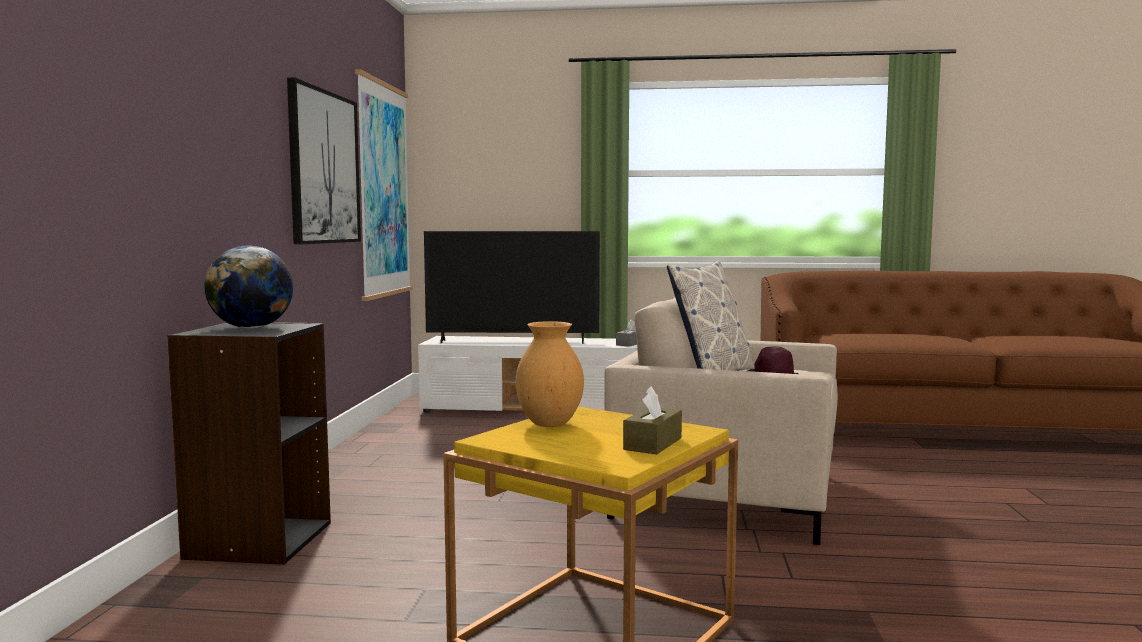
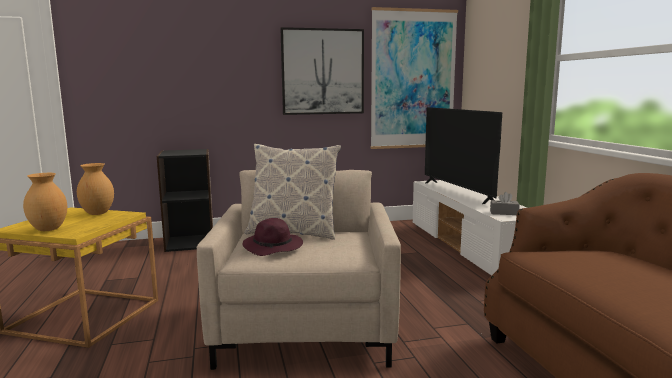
camera: 70 degrees right, 5 degrees up
(251, 327) = (185, 152): globe -> none
(653, 444) = (48, 229): brown tissue box -> brown vase

